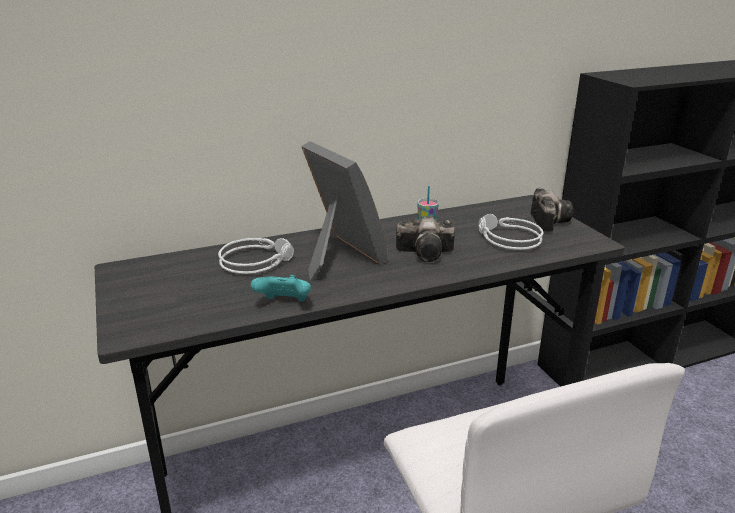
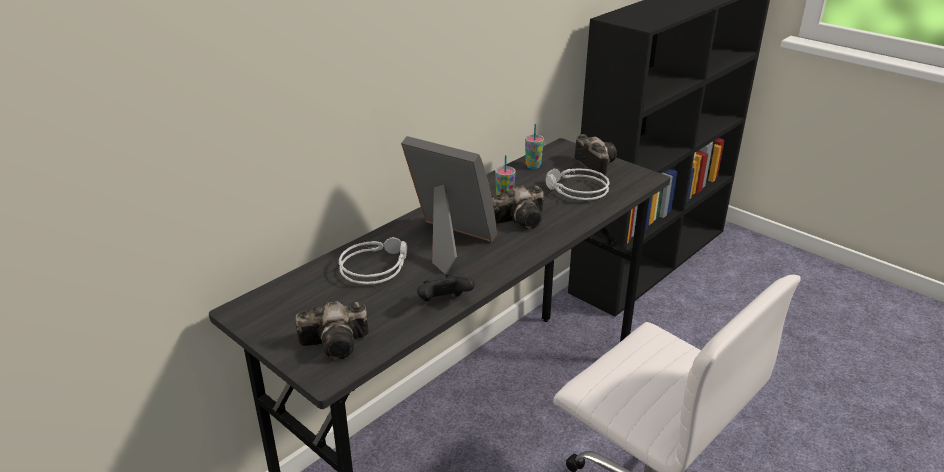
camera: 25 degrees left, 5 degrees up
(162, 313) = (338, 343): none -> camera
(284, 304) = (444, 303): turquoise game controller -> black game controller
(482, 212) = (533, 166): none -> cup

